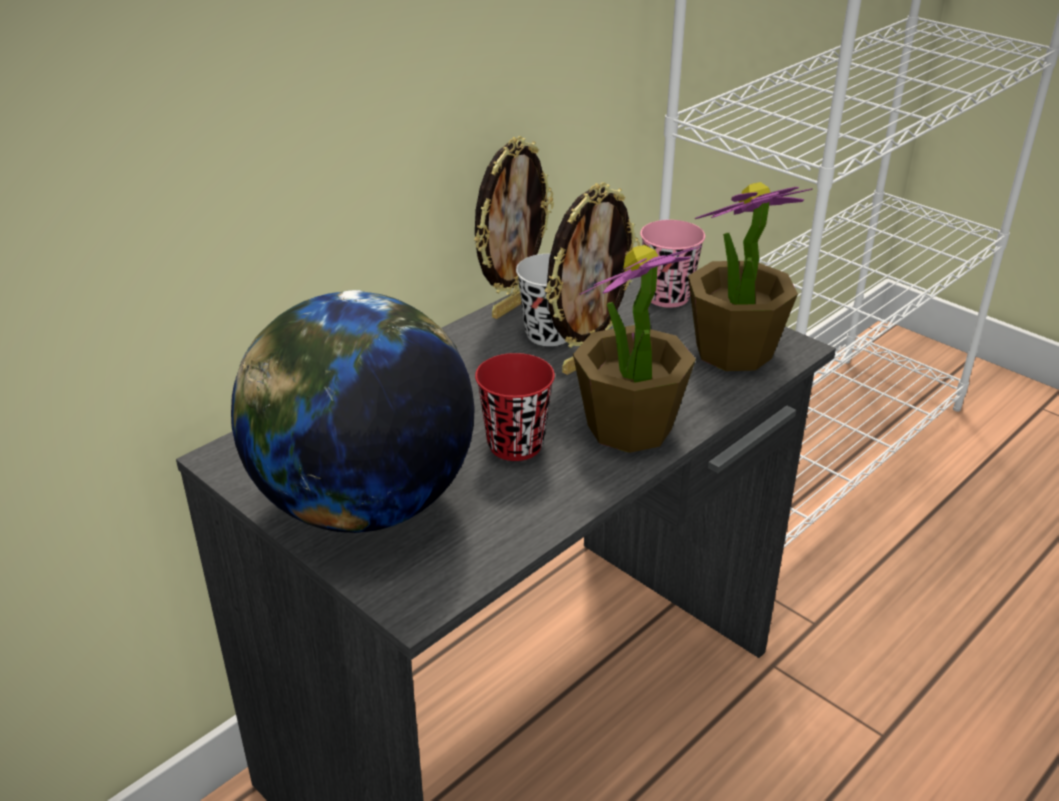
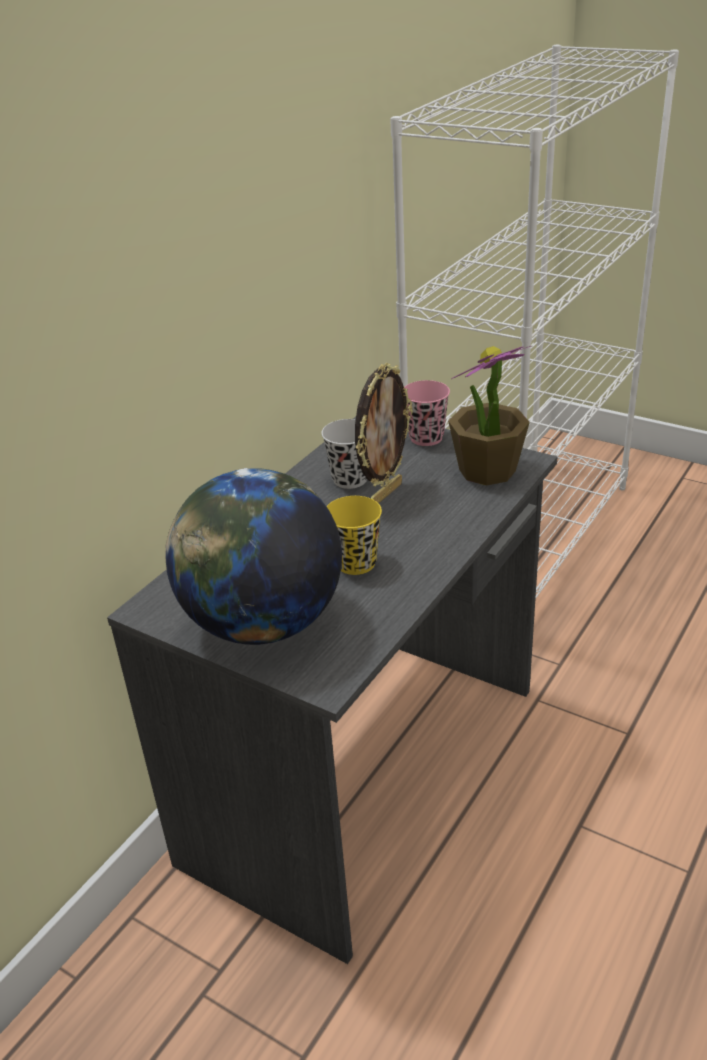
camera: 10 degrees left, 0 degrees up
(512, 305) = (314, 462): picture frame -> none
(515, 445) = (356, 563): red cup -> yellow cup
(629, 427) = (432, 537): potted plant -> none

